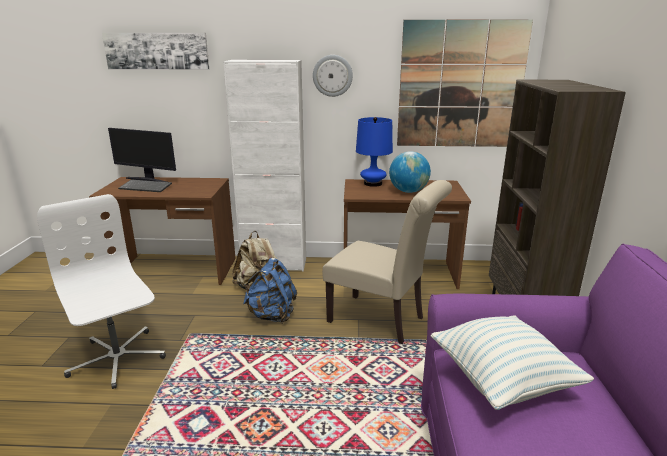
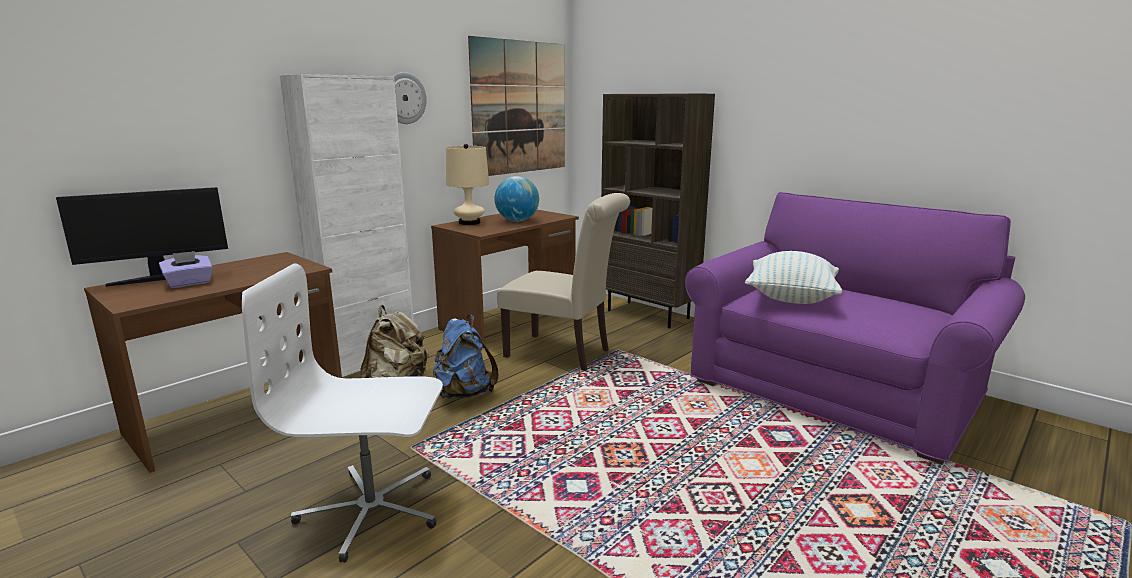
camera: 50 degrees left, 5 degrees down
(146, 187) = (189, 283): keyboard -> purple tissue box
(157, 51) = (146, 58): picture -> none
(373, 183) = (469, 223): blue table lamp -> beige table lamp
(381, 320) = (563, 354): beige chair -> beige chair turned 45 degrees clockwise

